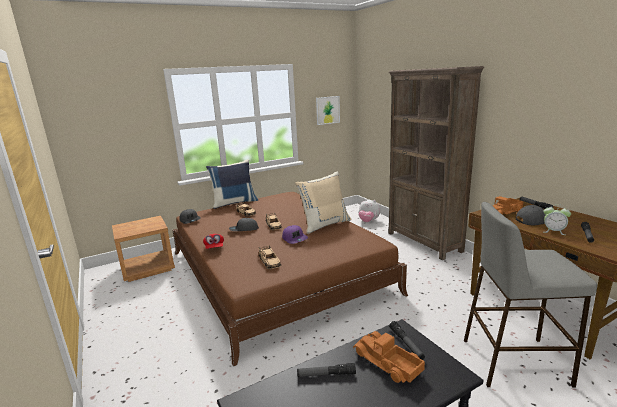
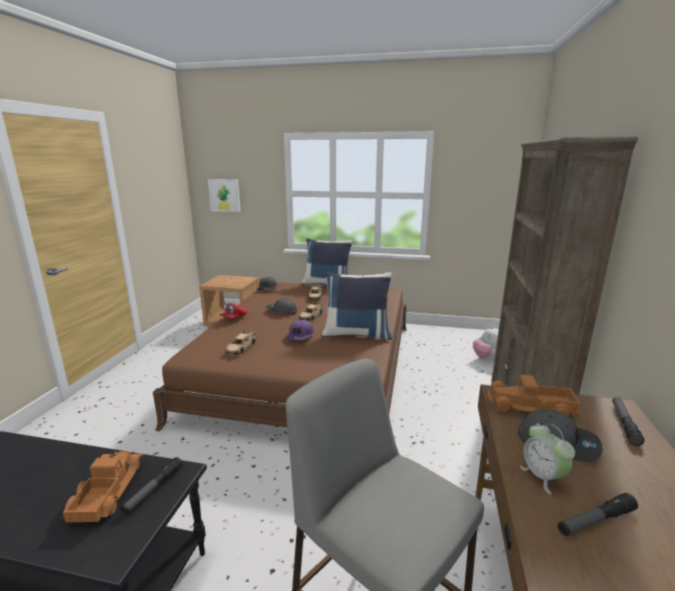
camera: 40 degrees right, 0 degrees up
(324, 224) = (357, 334): beige pillow -> blue pillow
(326, 374) = (63, 464): flashlight -> none
(327, 110) = (480, 196): picture -> picture (224, 195)

